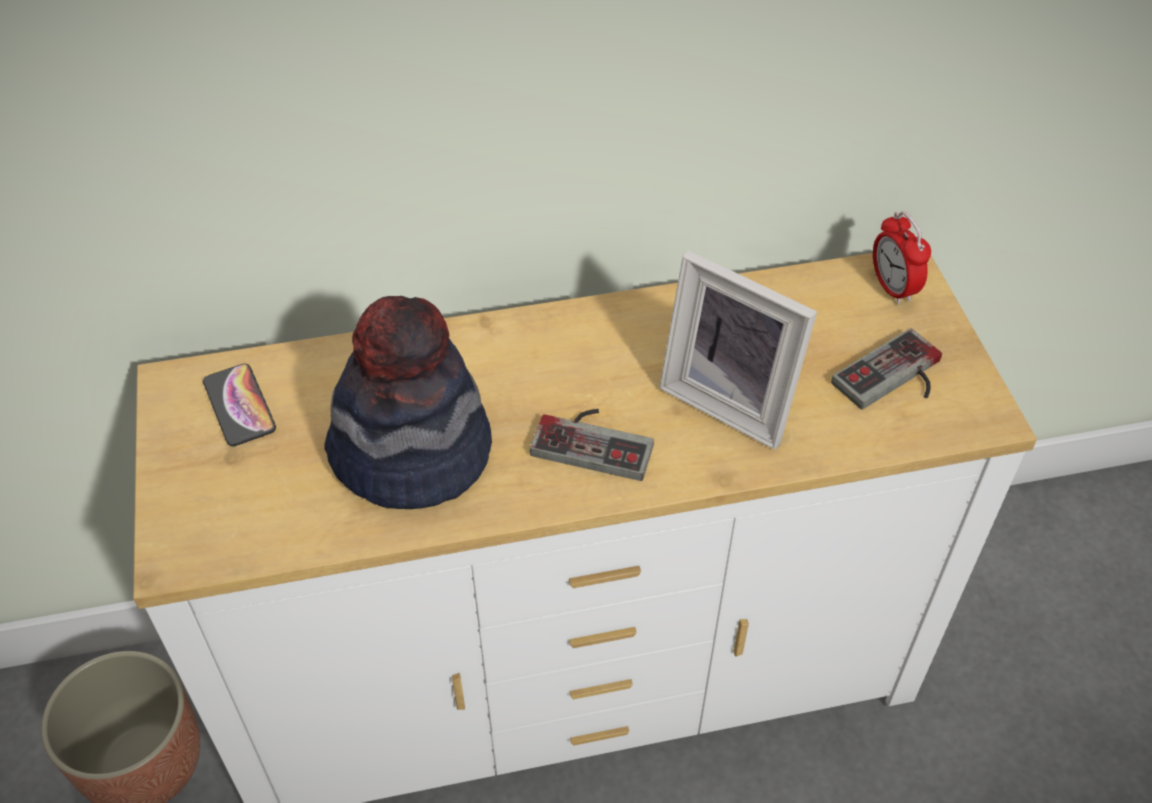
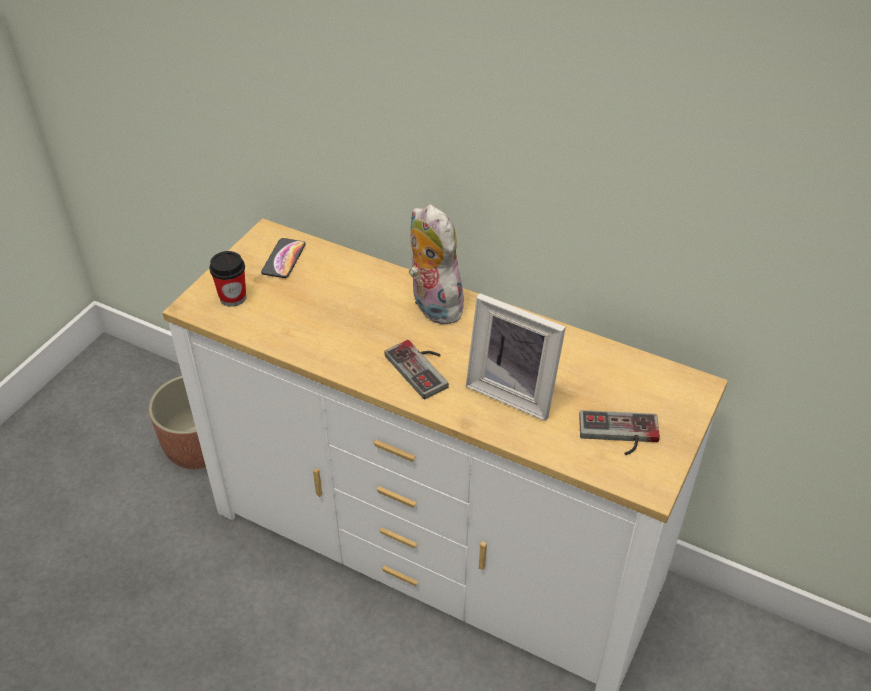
camera: 40 degrees right, 5 degrees down
(225, 507) = (233, 297): none -> cup
(412, 453) = (333, 322): hat -> none
(516, 351) = (432, 306): none -> plush toy
(731, 400) = (514, 391): picture frame -> picture frame turned 45 degrees counterclockwise
(892, 288) = (676, 390): alarm clock -> none

